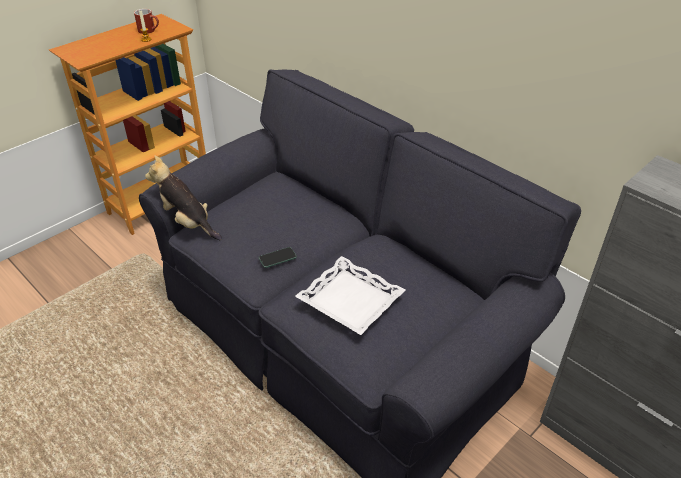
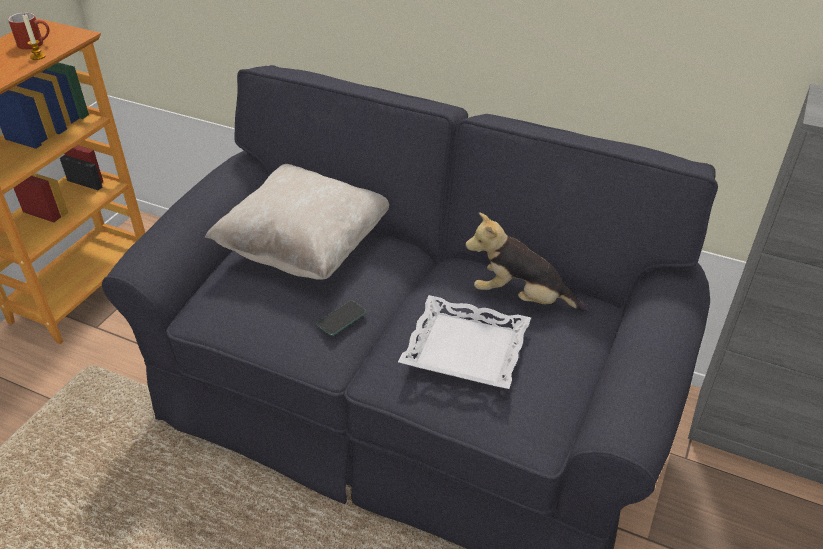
camera: 20 degrees left, 0 degrees up
(187, 222) = (188, 302): plush toy -> plush toy (521, 298)
(279, 204) = (305, 249): none -> beige pillow

